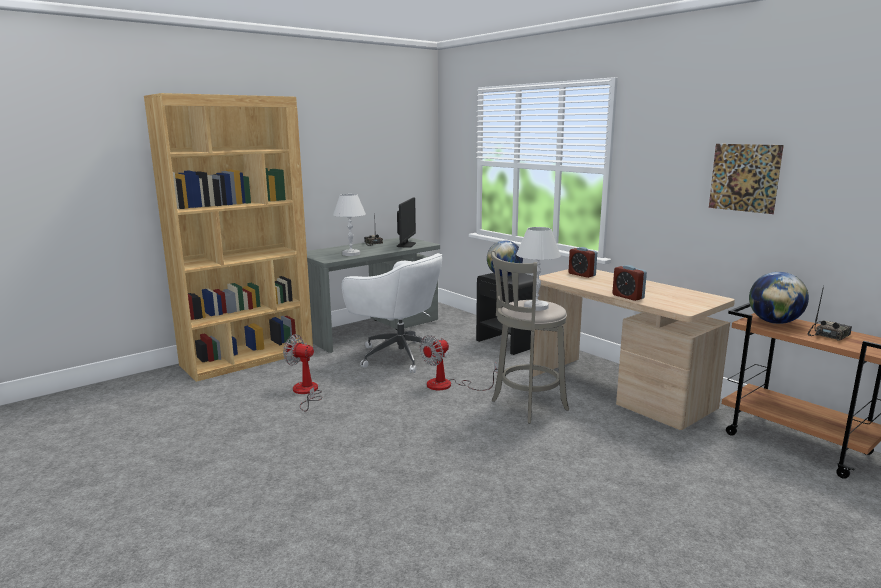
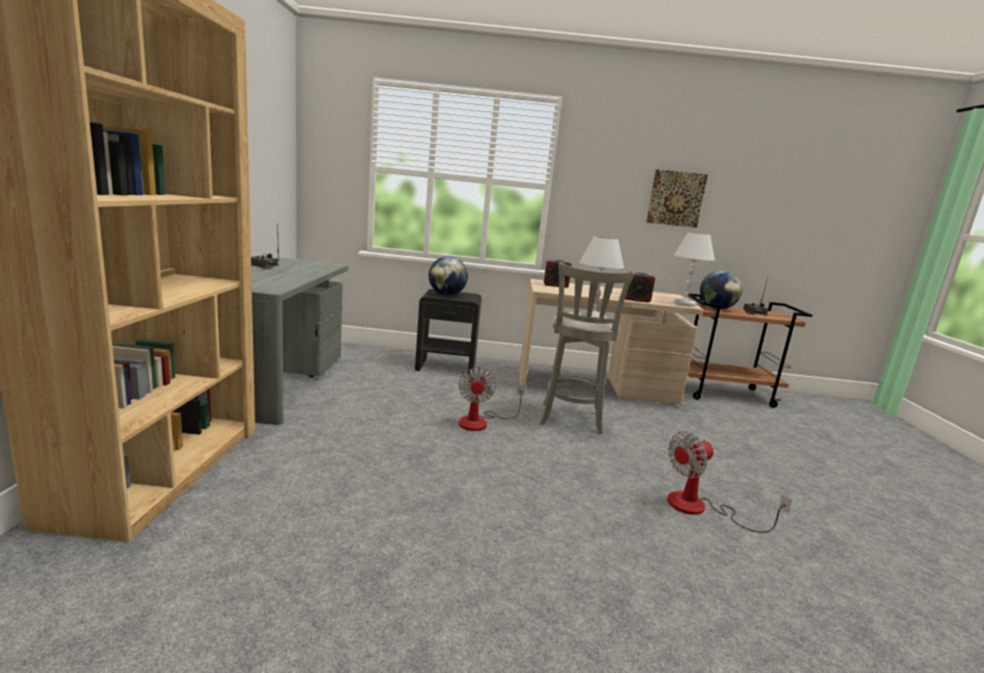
camera: 50 degrees left, 0 degrees up
(306, 392) = (355, 485): fan -> fan (700, 508)
(351, 254) = (278, 280): white table lamp -> white table lamp (684, 304)
(398, 355) = (372, 405): white office chair -> none
(406, 245) = (312, 266): monitor -> none

